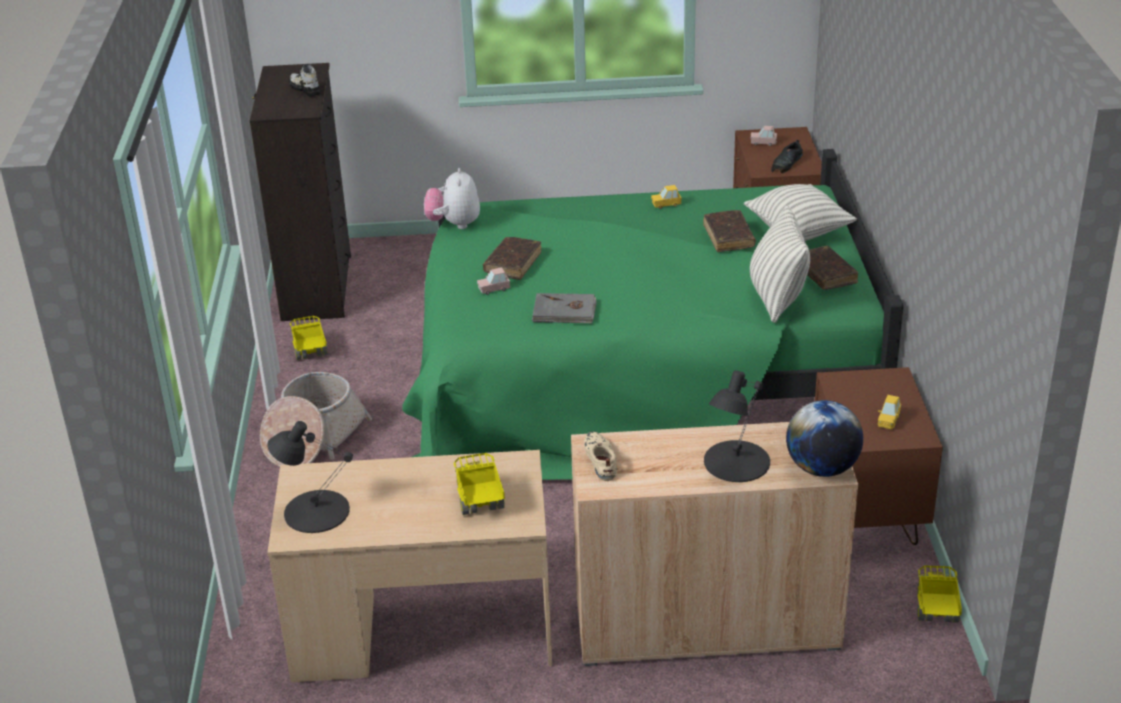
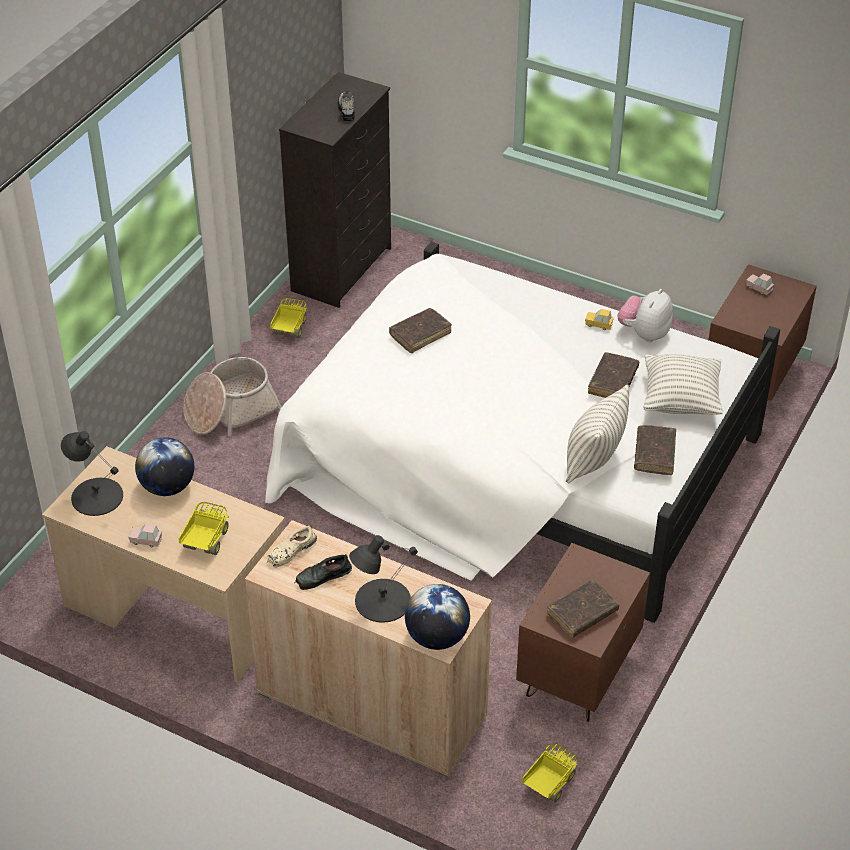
camera: 30 degrees right, 10 degrees up
(388, 473) = (168, 487): none -> globe
(454, 224) = (411, 275): plush toy -> plush toy (644, 333)
(494, 289) = (384, 353): pink toy car -> pink toy car (146, 541)
(564, 312) = (416, 399): grey book -> none
(600, 460) = (291, 551): beige shoe -> beige shoe turned 150 degrees counterclockwise
(639, 374) = (516, 463): green bed -> white bed
(786, 163) = (757, 320): black shoe -> black shoe (322, 576)
(888, 420) = (582, 613): yellow toy car -> brown book

